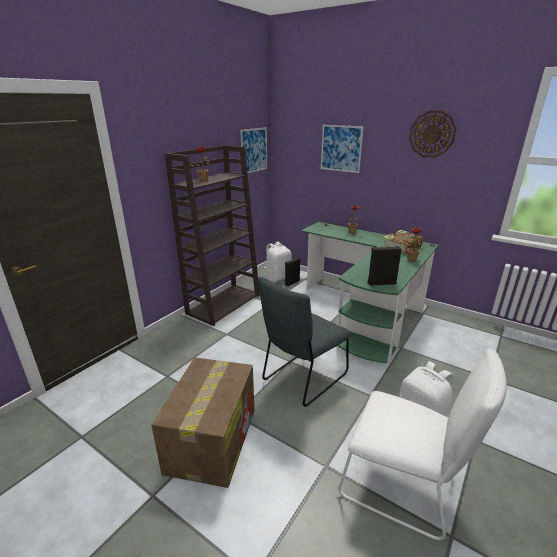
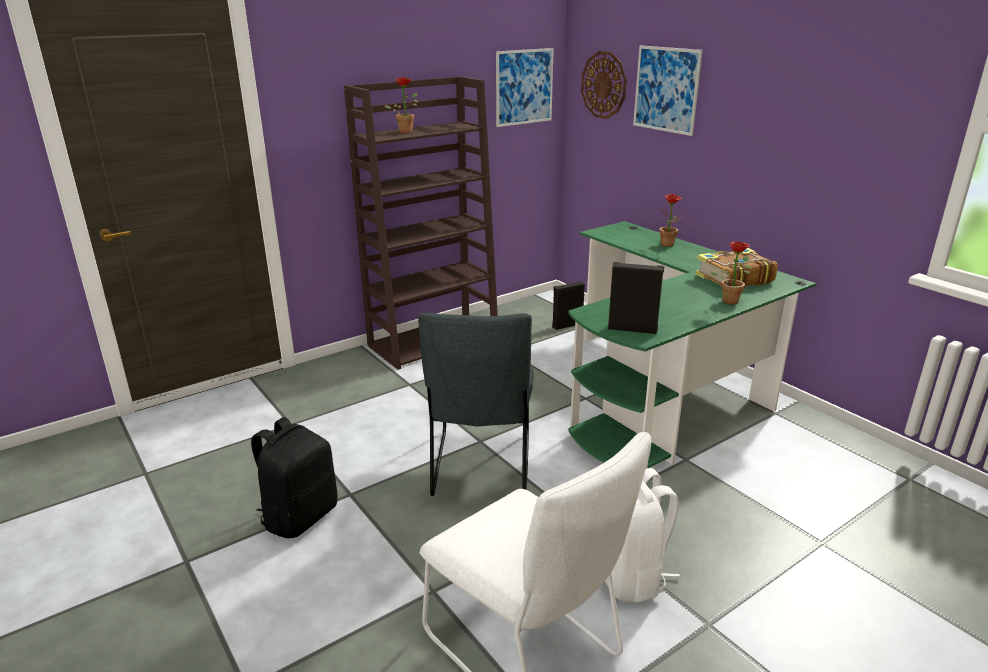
camera: 20 degrees right, 0 degrees up
(212, 439) = (300, 516): cardboard box -> black backpack
(278, 278) = (548, 314): white backpack -> none
(302, 379) = (481, 469): grey chair -> grey chair turned 60 degrees counterclockwise
(432, 134) = (814, 68): wall clock -> wall clock (604, 85)

